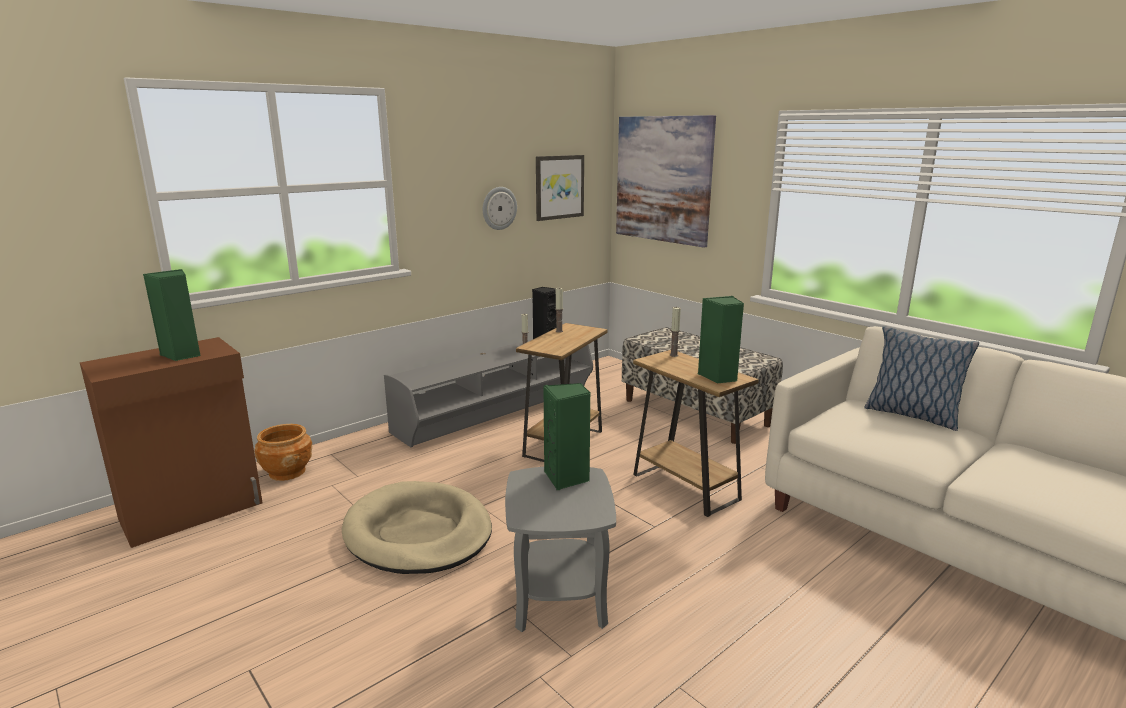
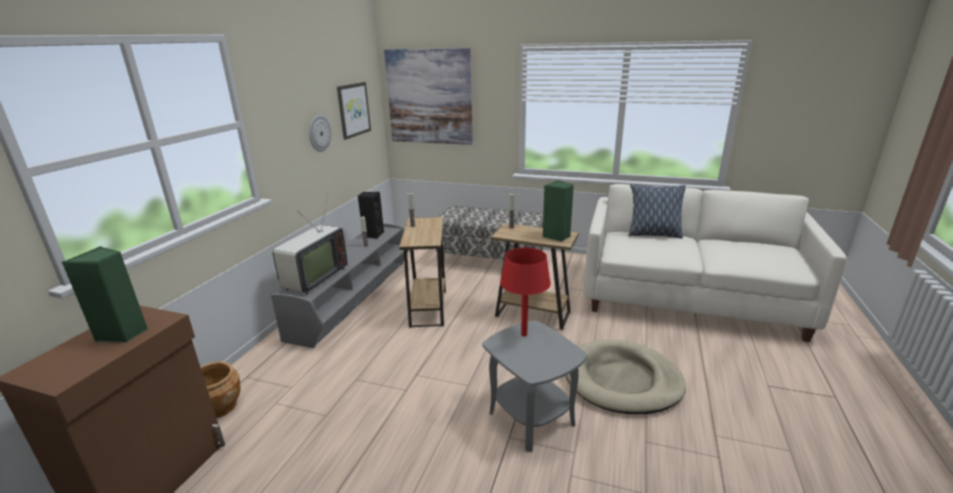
camera: 30 degrees left, 5 degrees up
(418, 533) = (390, 413): beige dog bed -> beige dog bed (621, 380)
(437, 370) = (312, 279): none -> television
(567, 478) = (524, 334): green speaker -> red table lamp

